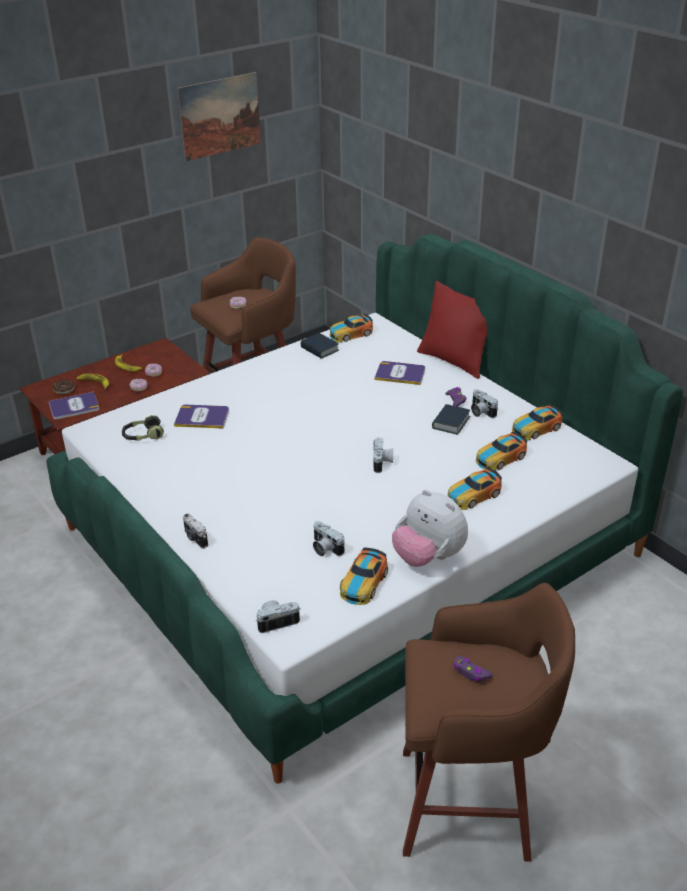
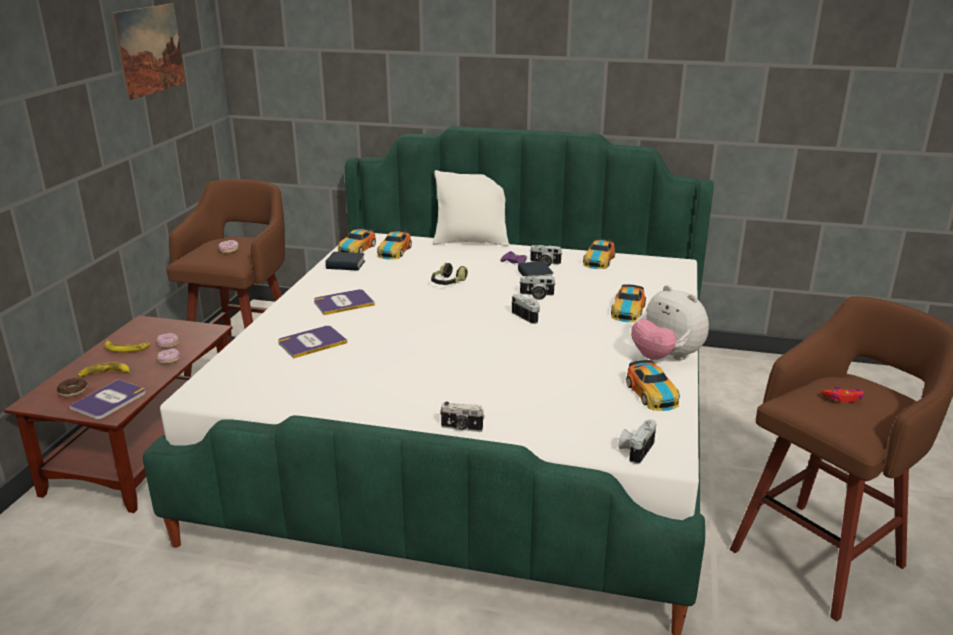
camera: 40 degrees left, 10 degrees down
(143, 436) = (271, 376): headphones -> headphones (448, 283)
(325, 548) = (583, 385): camera -> camera (536, 295)
(400, 374) = (443, 260): book -> book (343, 303)
(428, 557) = (666, 358): plush toy -> plush toy turned 45 degrees clockwise
(454, 361) = (471, 241): red pillow -> white pillow
(471, 673) = (843, 398): purple game controller -> red game controller
(500, 458) = (606, 284): toy car -> toy car (394, 251)

